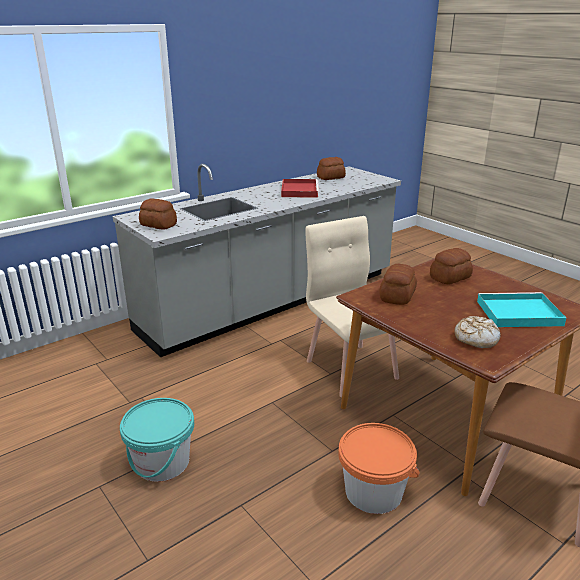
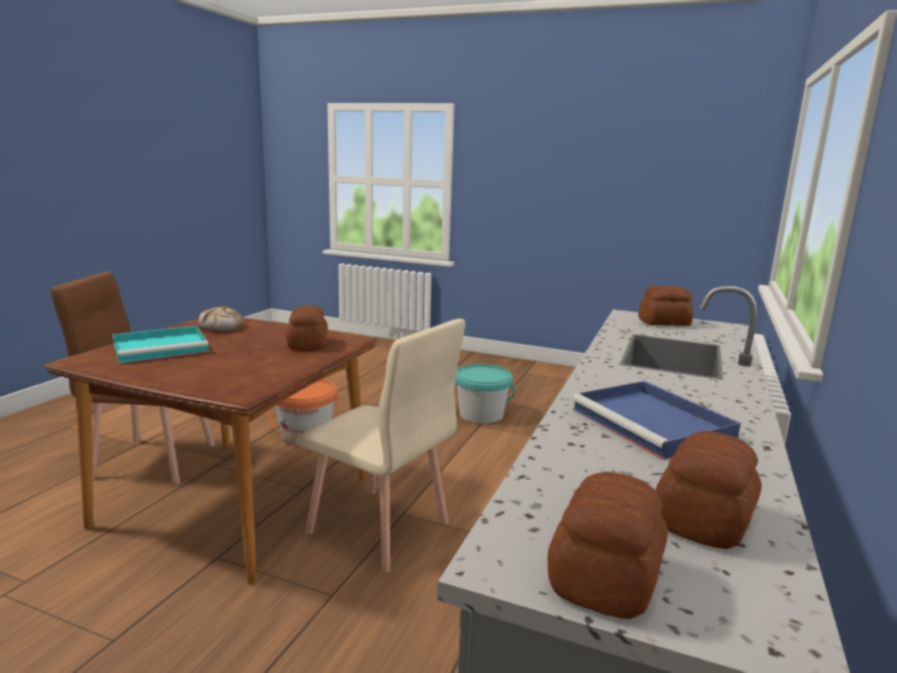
camera: 150 degrees right, 10 degrees down
(299, 190) = (654, 424): red tray -> blue tray
(449, 277) = (240, 371): bread -> bread (607, 575)

